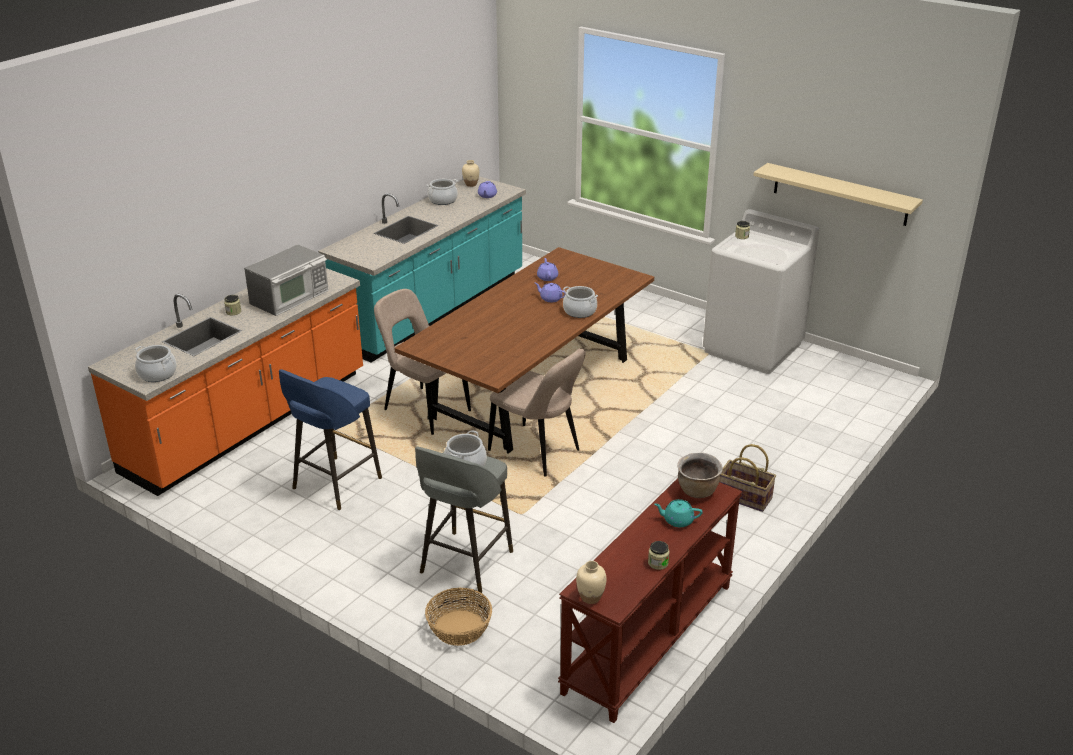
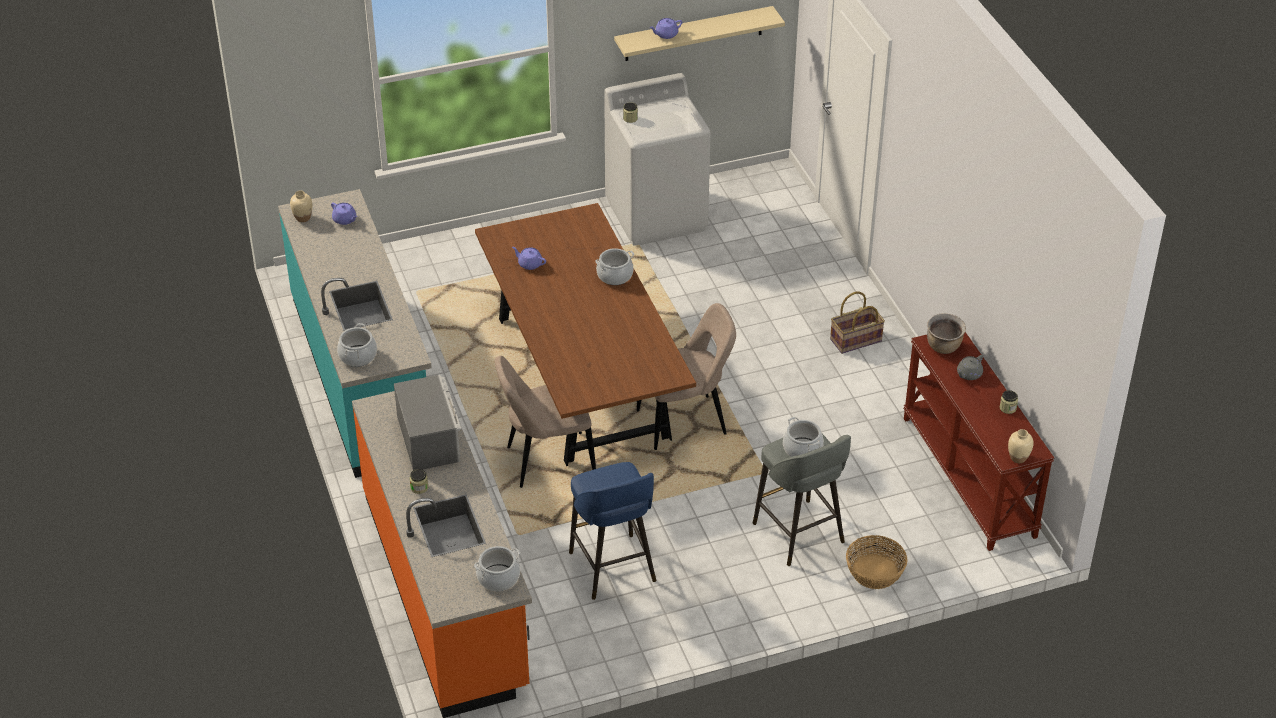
camera: 55 degrees left, 10 degrees up
(443, 200) = (320, 253): cooking pot -> cooking pot (358, 356)
(550, 298) = (572, 281): purple teapot -> purple teapot (666, 34)
(677, 520) = (968, 374): turquoise teapot -> grey teapot

